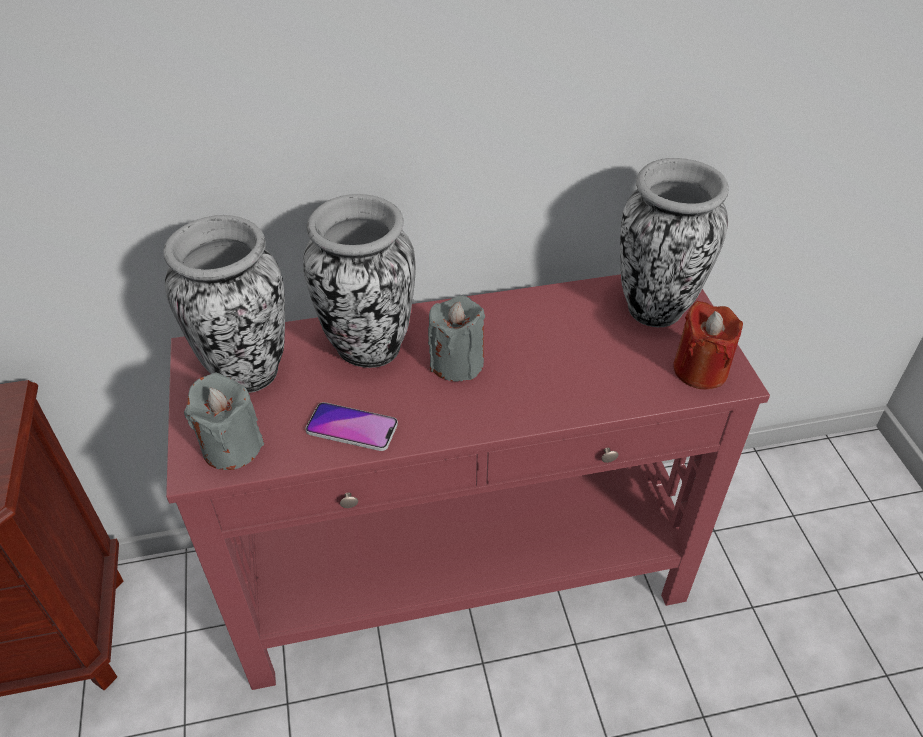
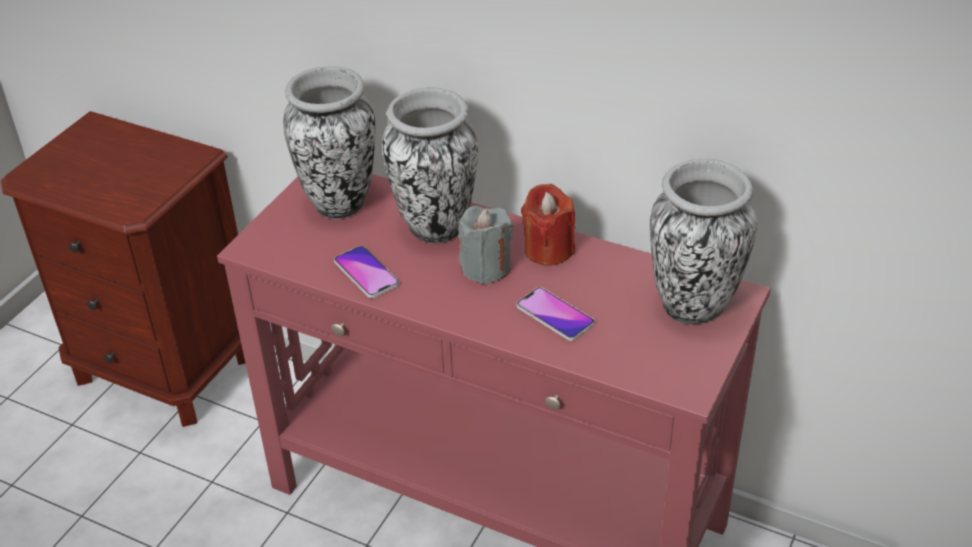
camera: 40 degrees right, 5 degrees down
(231, 447) = (281, 246): grey candle -> none
(563, 374) = (555, 315): none -> phone
(700, 370) = (670, 368): red candle -> red candle (548, 250)

